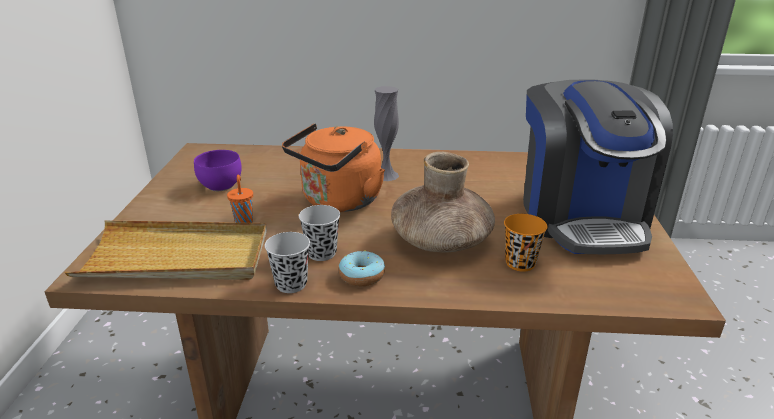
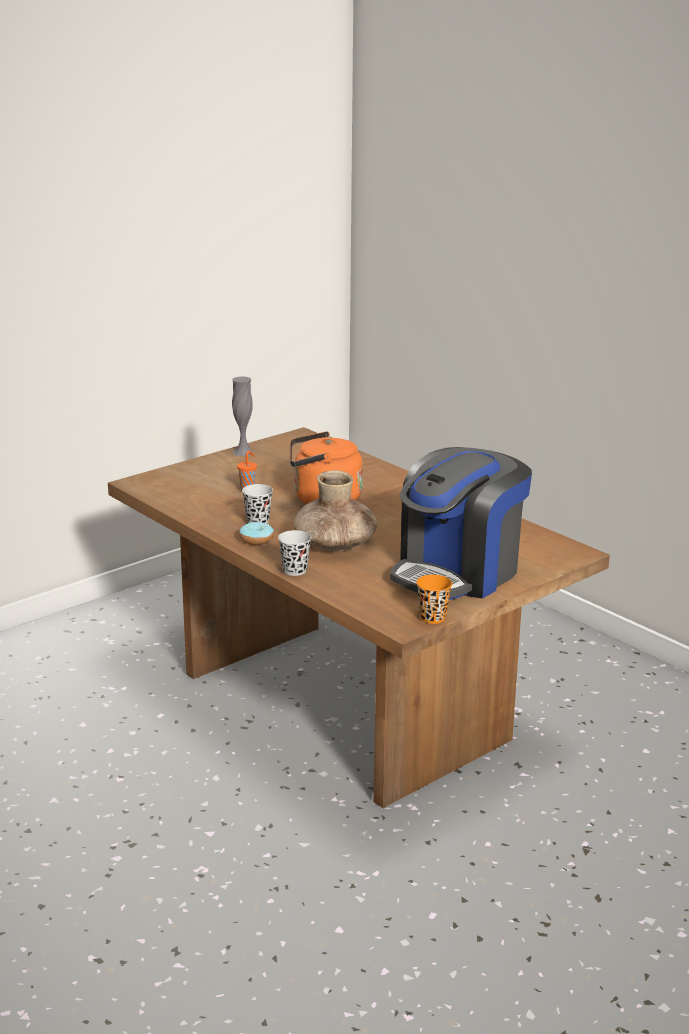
camera: 45 degrees right, 5 degrees down
(177, 257) = (185, 492): beige tray -> none
(222, 186) = (273, 464): purple bowl -> none
(291, 284) = (215, 527): black cup -> black cup (295, 570)
(386, 175) = (389, 498): grey vase -> grey vase (243, 452)
(520, 263) = (354, 573): orange cup -> orange cup (433, 618)

